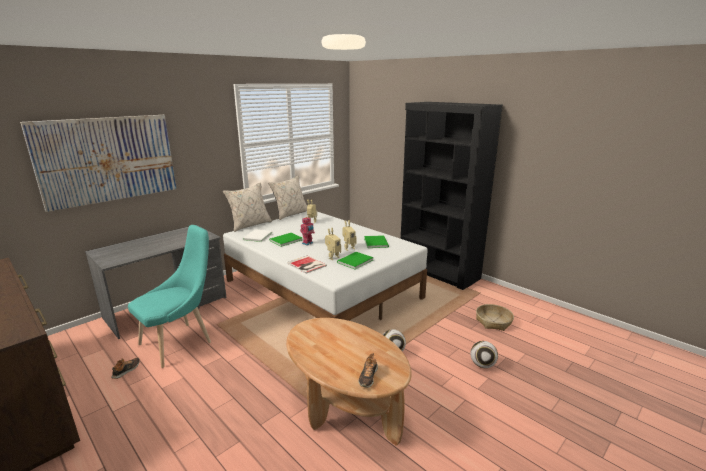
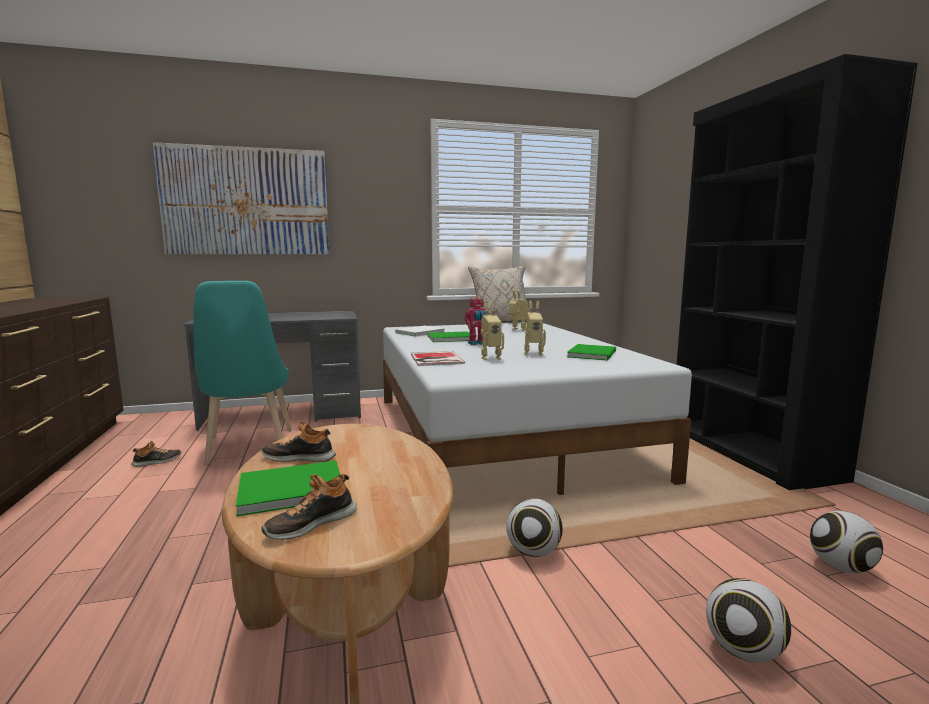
camera: 30 degrees right, 10 degrees down
(180, 342) = (248, 449): turquoise chair -> turquoise chair turned 90 degrees clockwise
(249, 225) = (429, 324): beige pillow -> none
(315, 348) = (299, 458): none -> shoe
(354, 261) = (518, 365): green book -> green book (288, 489)
(493, 322) = (841, 567): basket -> football

